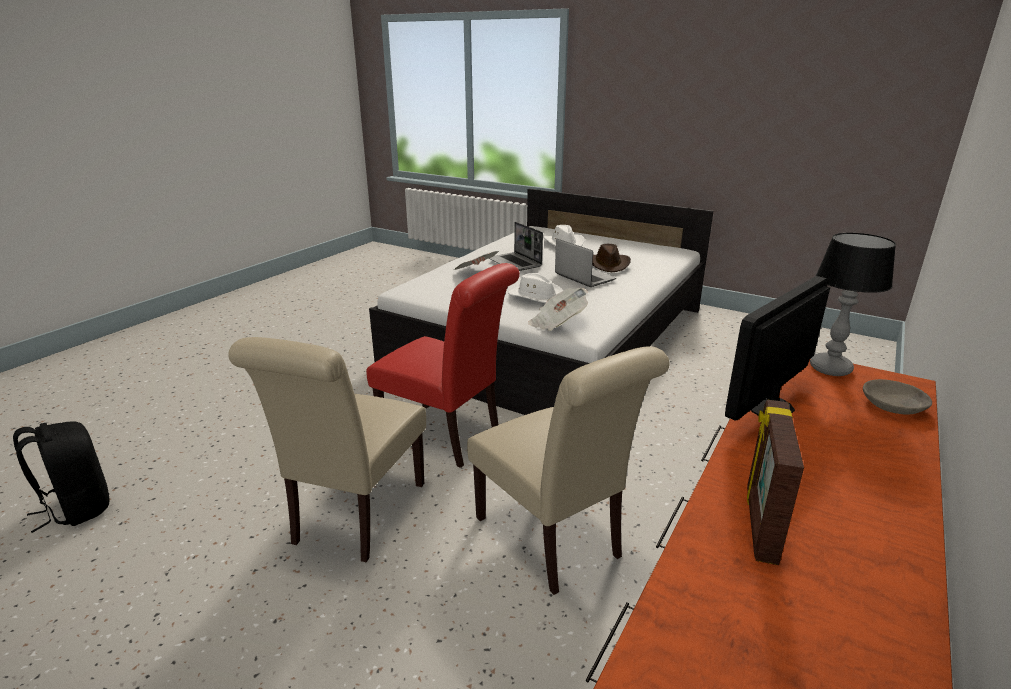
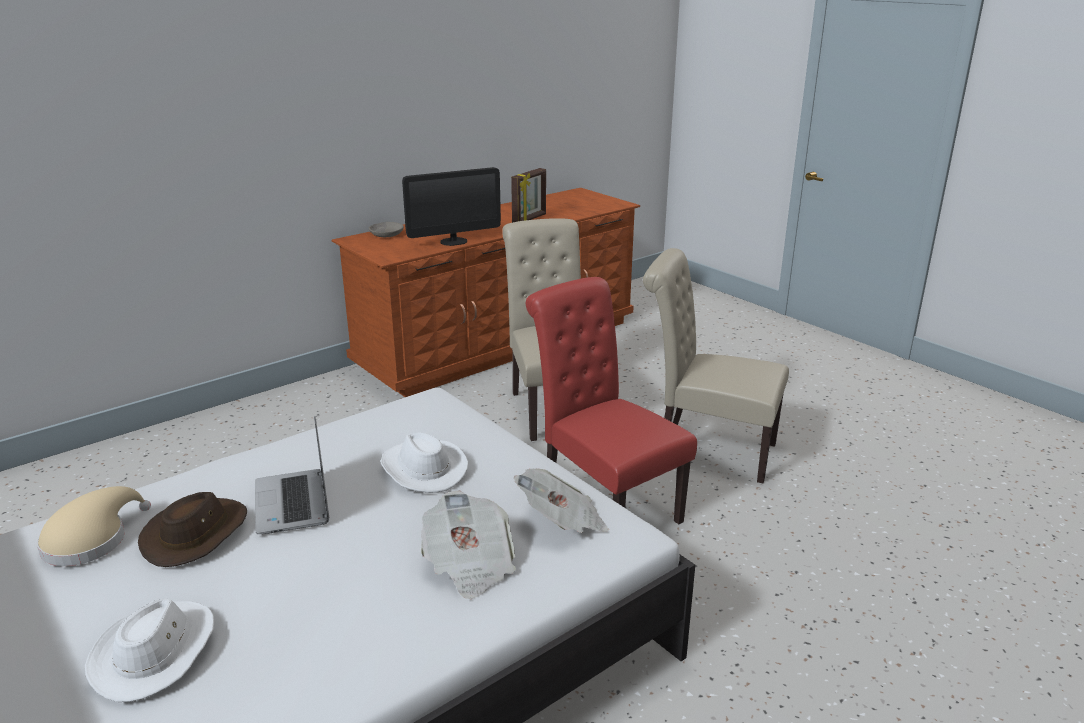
camera: 160 degrees left, 0 degrees up
(77, 508) = (985, 507): black backpack -> none
(355, 517) = (707, 450): beige chair -> beige chair turned 105 degrees counterclockwise
(515, 263) = (363, 582): laptop -> none
(557, 323) = (446, 418): newspaper -> newspaper (562, 522)
(648, 259) = (90, 540): none -> beige hat
(831, 369) = (376, 250): table lamp -> none

